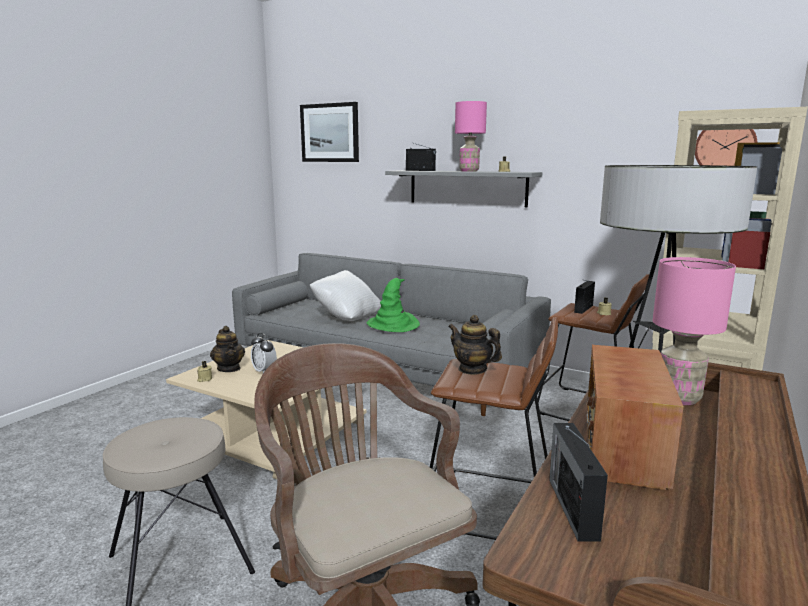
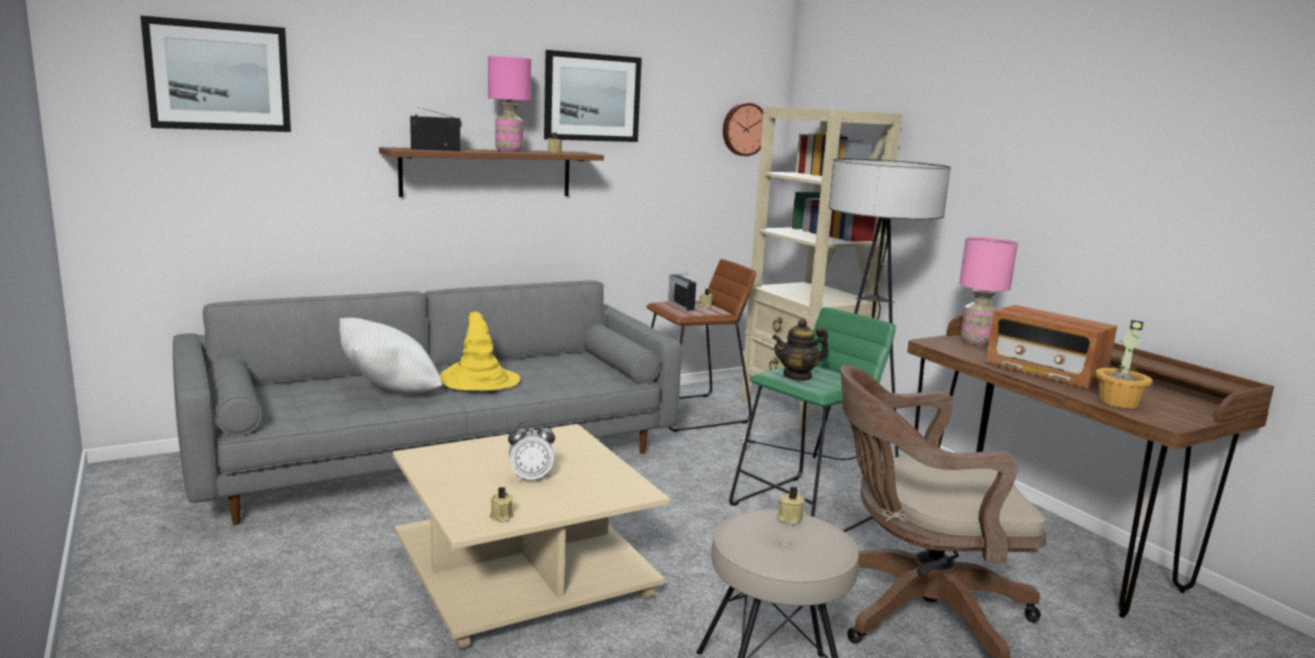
camera: 60 degrees left, 0 degrees up
(197, 432) = (789, 518): none -> beige candle
(229, 368) = (482, 495): teapot -> none
(393, 324) = (479, 380): green hat -> yellow hat
(467, 188) = (487, 173): grey shelf -> brown shelf
(488, 505) = (806, 510): brown stool -> green stool
(551, 127) = (592, 97): none -> picture
(572, 506) = (1118, 401): radio -> potted plant

